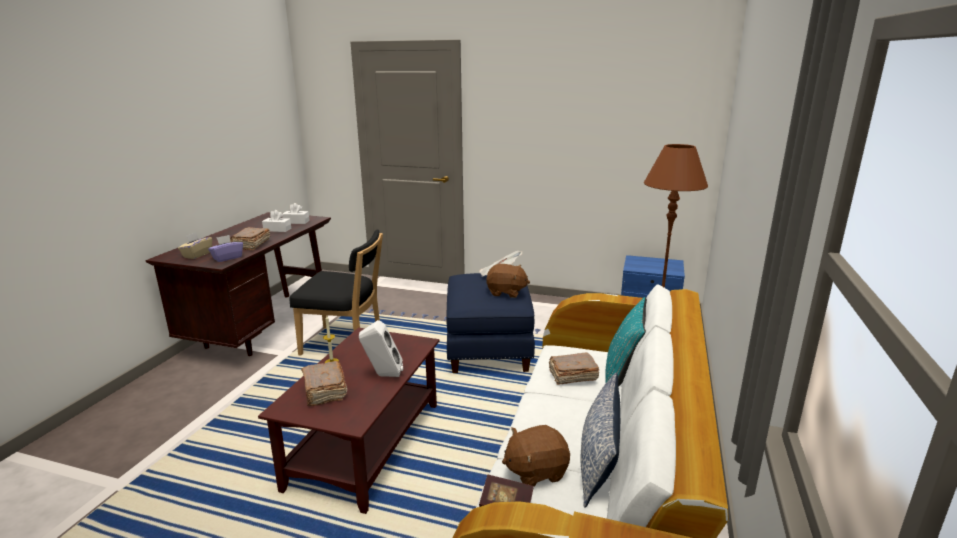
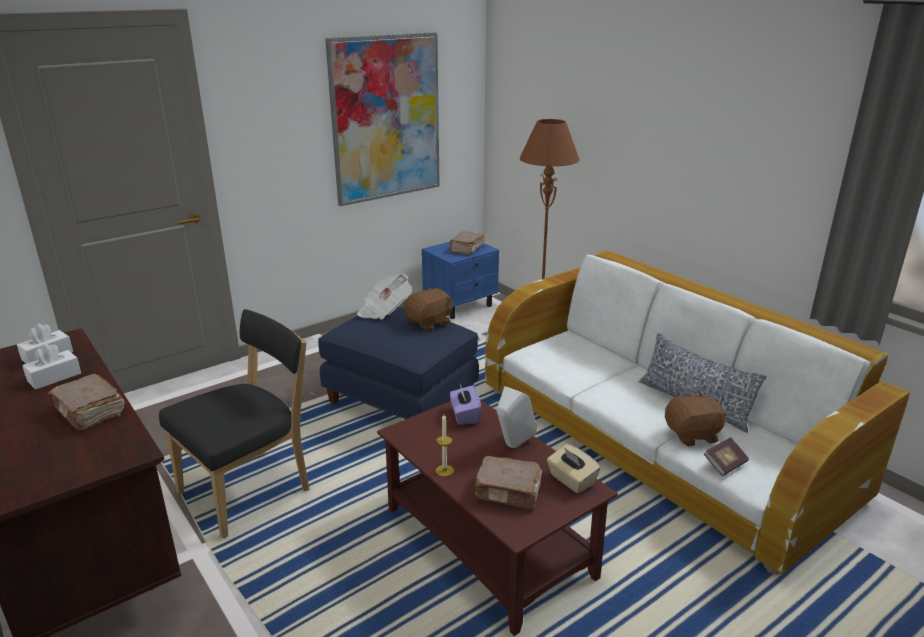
camera: 55 degrees left, 5 degrees up
(197, 255) = (42, 468): beige tissue box -> beige tissue box (571, 480)
(227, 258) = (116, 442): purple tissue box -> purple tissue box (464, 415)
(536, 471) = (692, 435): brown plush toy -> brown plush toy turned 120 degrees counterclockwise
(572, 376) = (575, 365): brown book -> brown book (466, 249)
(608, 134) = (386, 118): none -> picture
(623, 378) = (599, 348): turquoise pillow -> none

